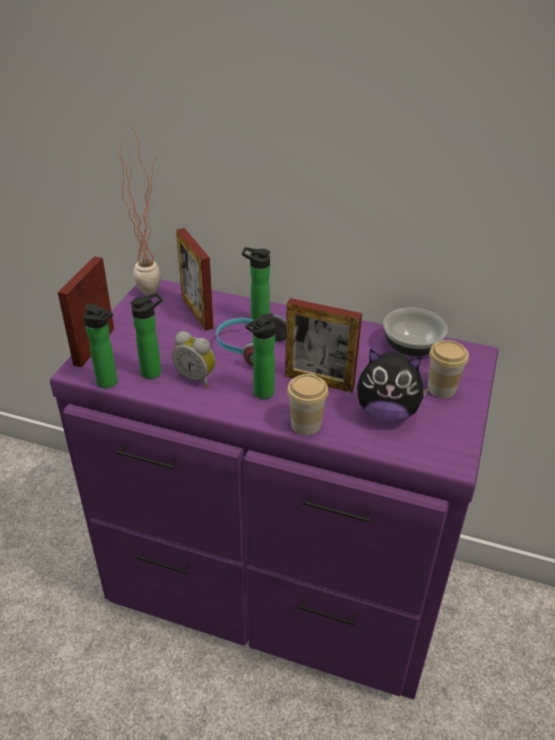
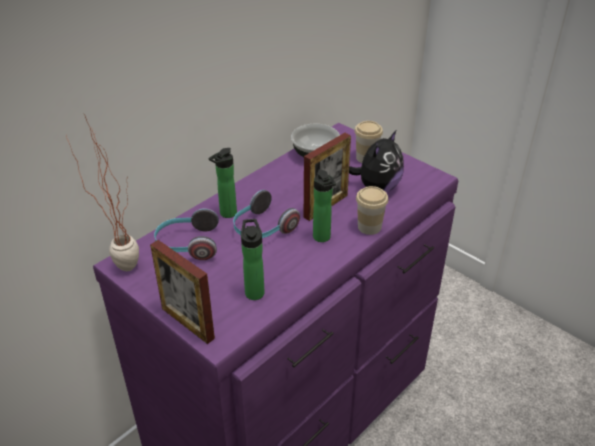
camera: 65 degrees left, 0 degrees up
(109, 383) = (252, 323): bottle -> none
(196, 377) = (279, 267): alarm clock -> none
(197, 313) = (187, 245): picture frame -> headphones

